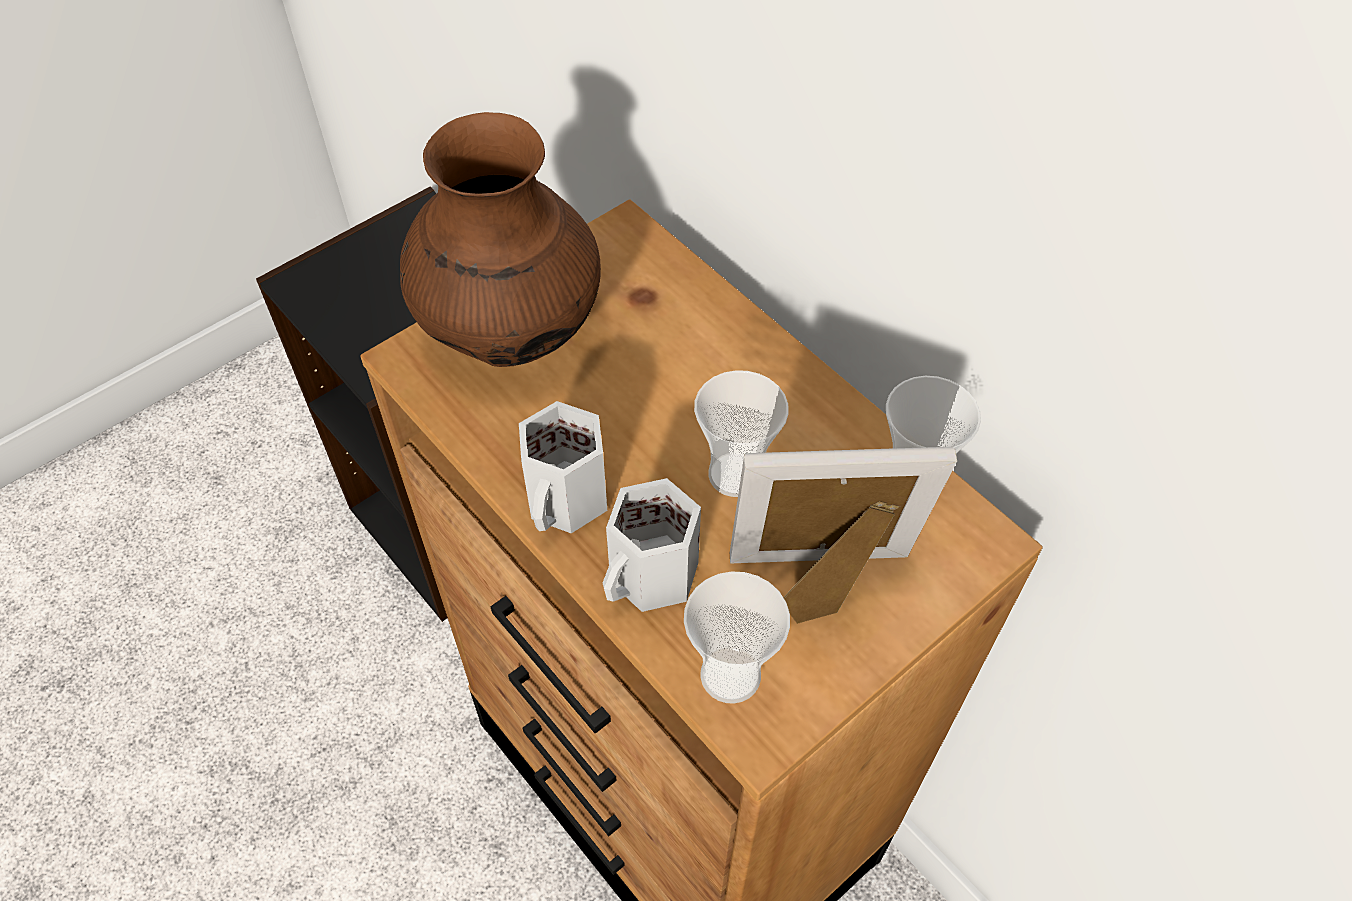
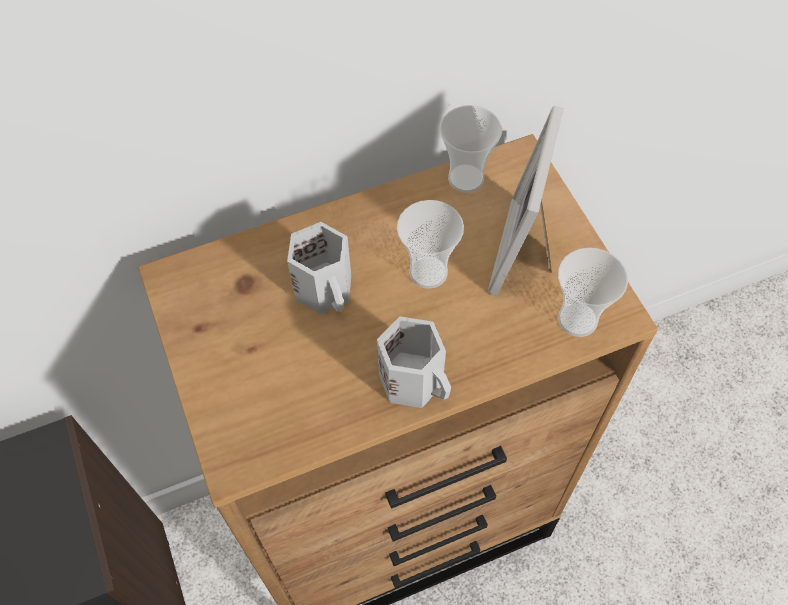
camera: 70 degrees left, 5 degrees up
(509, 329) = (237, 383): brown vase -> none
(653, 577) = (493, 343): white mug -> white mug (326, 289)

